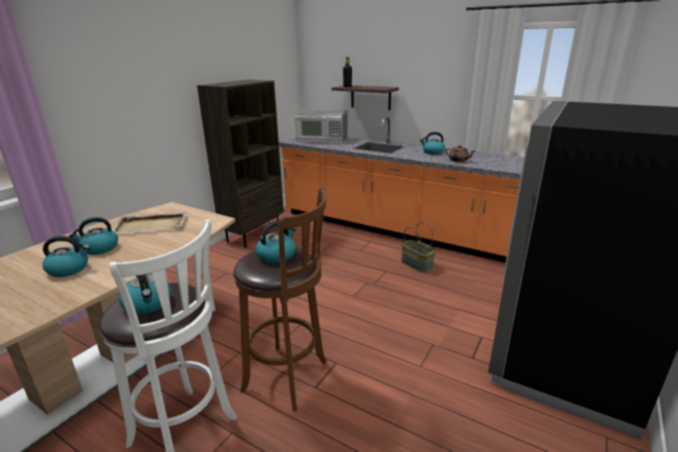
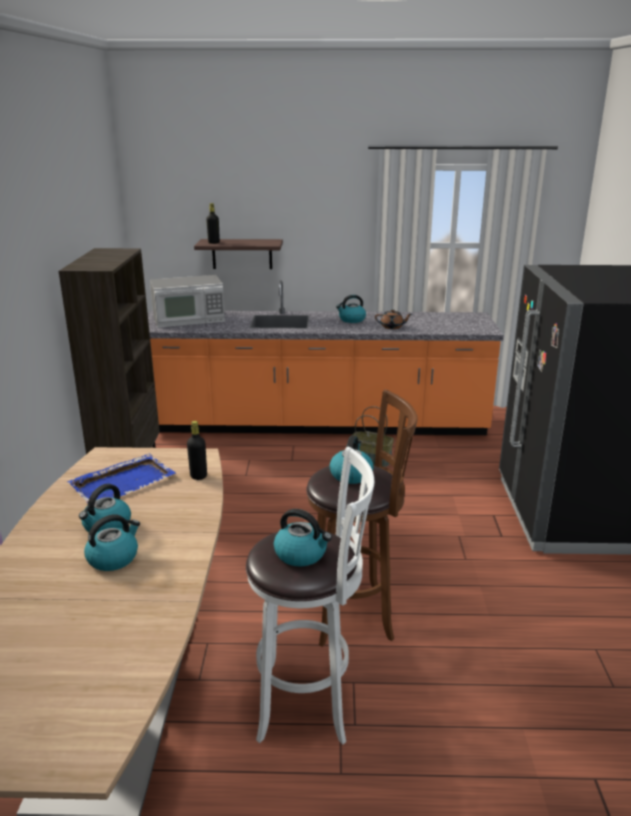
camera: 30 degrees left, 0 degrees up
(152, 225) = (124, 482): beige tray -> blue tray
(195, 232) = (198, 476): none -> black bottle

